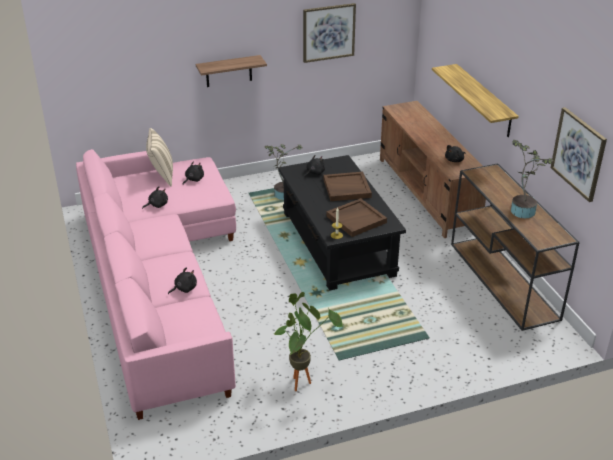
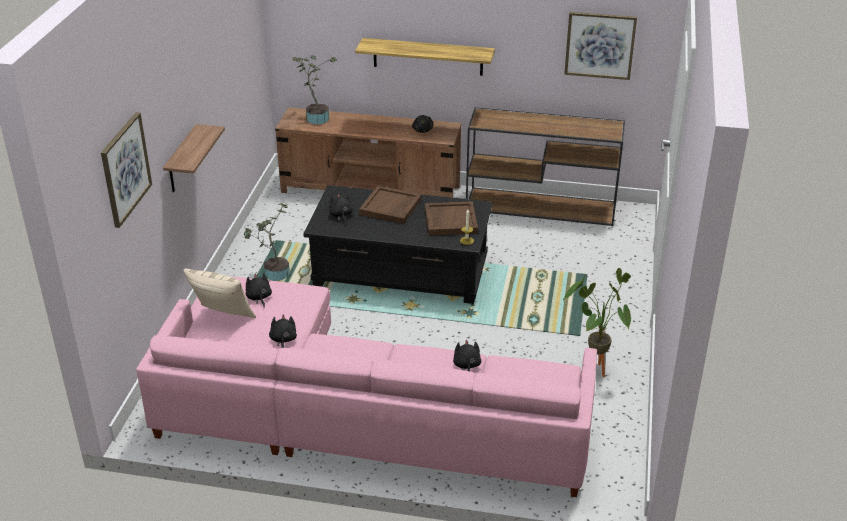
camera: 60 degrees left, 0 degrees up
(328, 32) = (225, 66): picture -> picture (125, 169)
(523, 210) = (558, 124): potted plant -> potted plant (316, 118)

